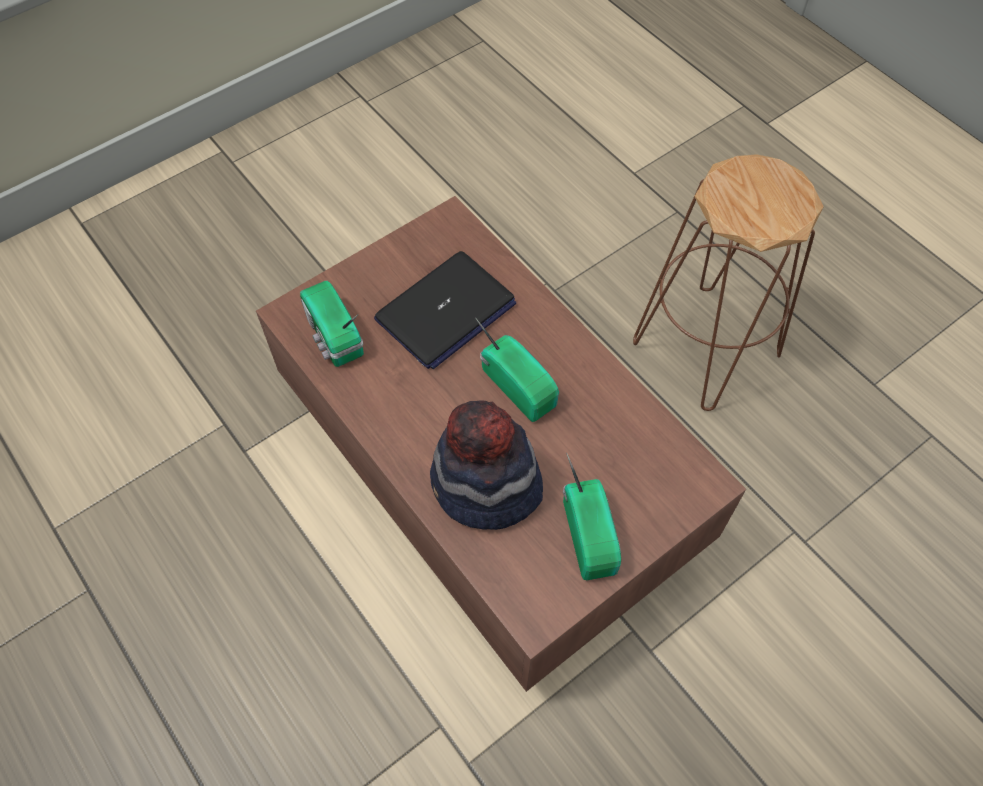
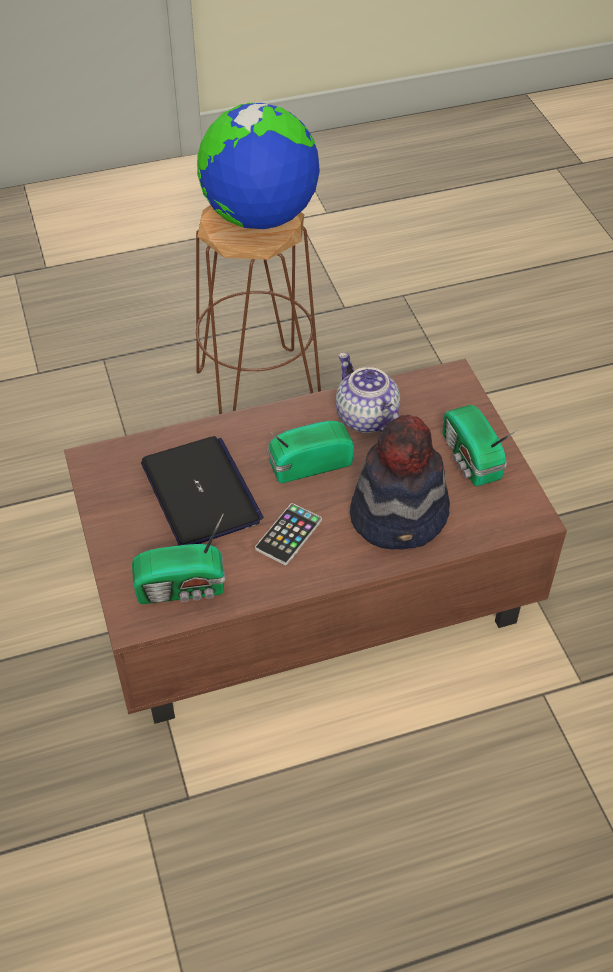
camera: 70 degrees left, 10 degrees down
(423, 397) = (288, 534): none -> phone
(591, 533) = (470, 459): radio -> radio turned 120 degrees counterclockwise
(605, 416) = (365, 417): none -> teapot
(769, 202) = (260, 217): none -> globe

